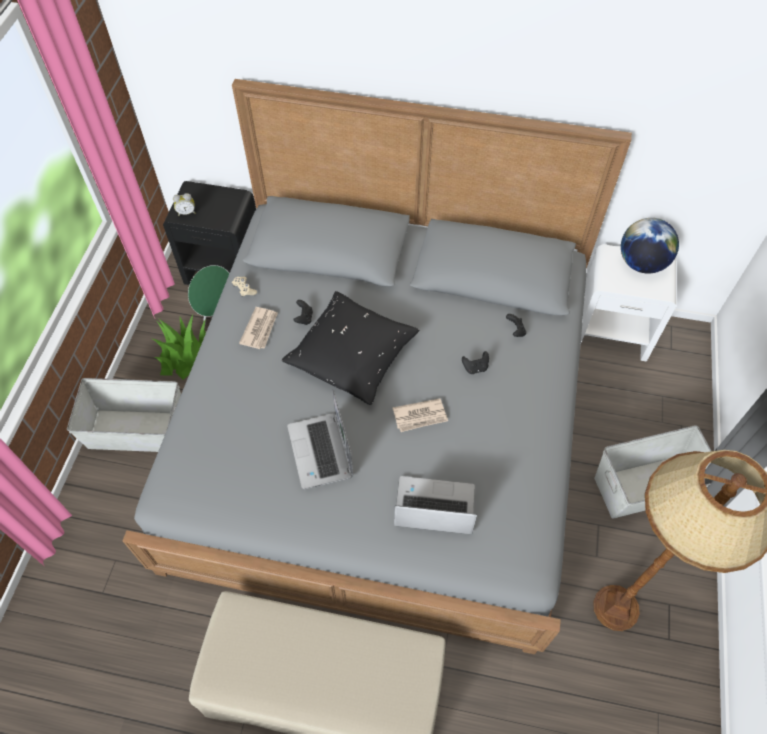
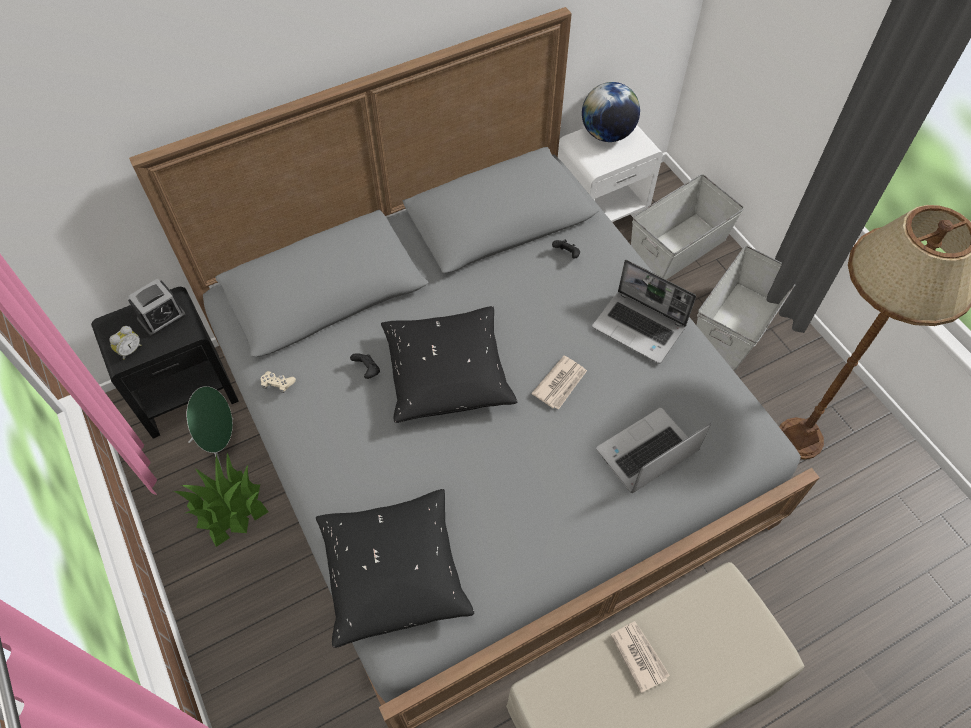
camera: 40 degrees left, 0 degrees up
(137, 430) = (245, 618): grey storage box -> grey storage box (677, 247)
(201, 454) = (394, 571): none -> black pillow
(221, 204) = (162, 317): none -> alarm clock
(260, 329) = (333, 411): newspaper -> newspaper (639, 655)
(321, 452) = (506, 480): laptop -> laptop (640, 327)
(475, 368) = (565, 309): black game controller -> none

